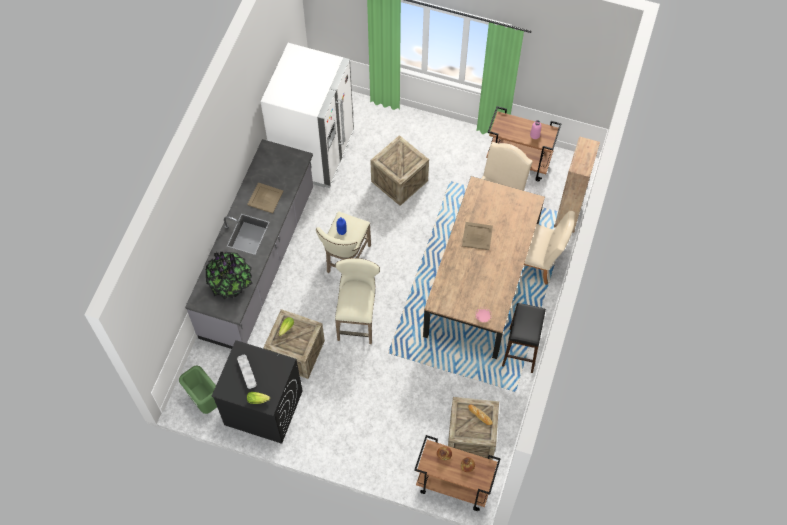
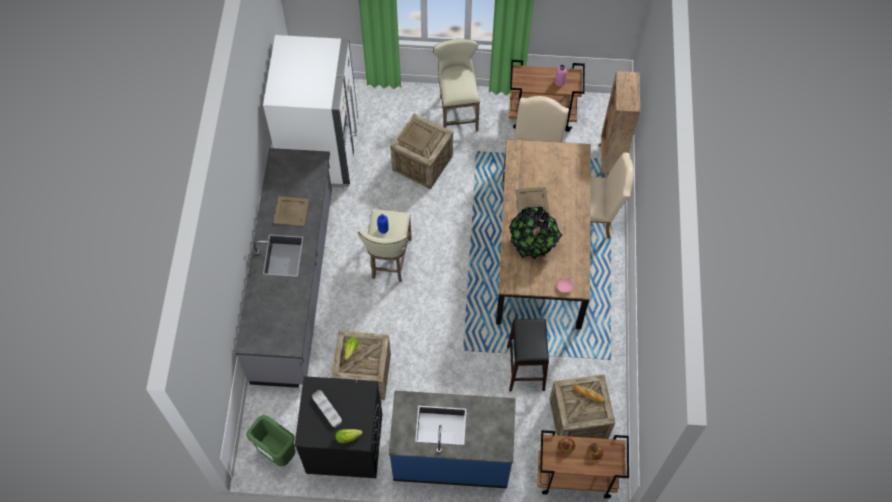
camera: 15 degrees left, 0 degrees up
(231, 284) = (280, 315): potted plant -> potted plant (533, 242)
(352, 440) = (452, 455): none -> blue counter
(357, 318) = (420, 320): beige stool -> beige stool (457, 111)
(396, 156) = (417, 136): none -> beige tray
(521, 350) = (603, 313): black stool -> black stool (525, 368)

